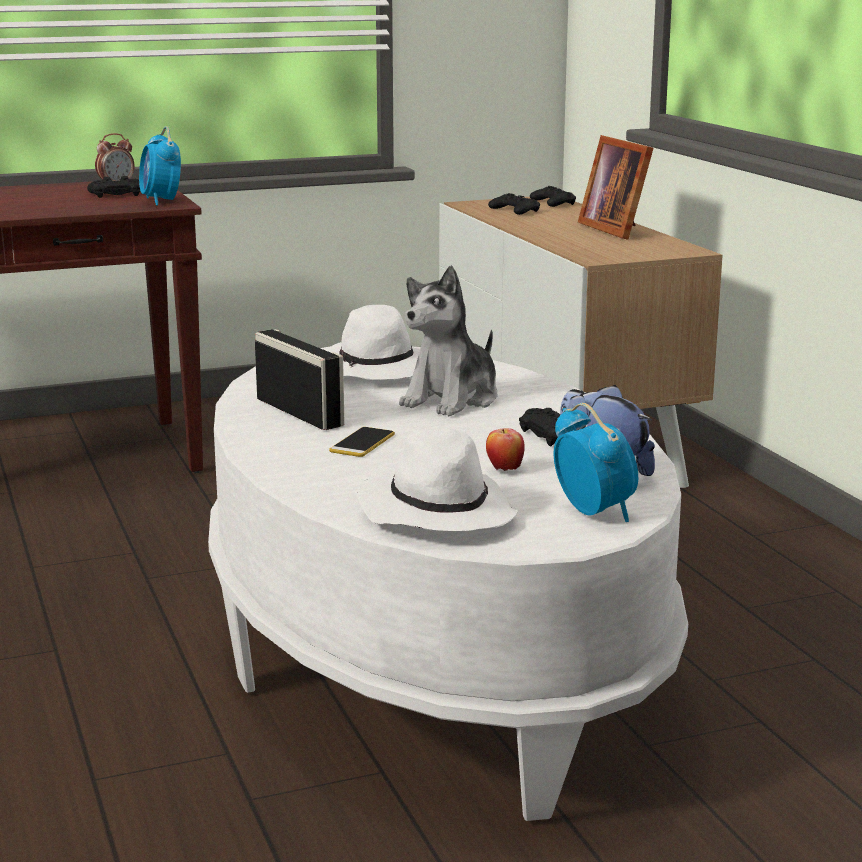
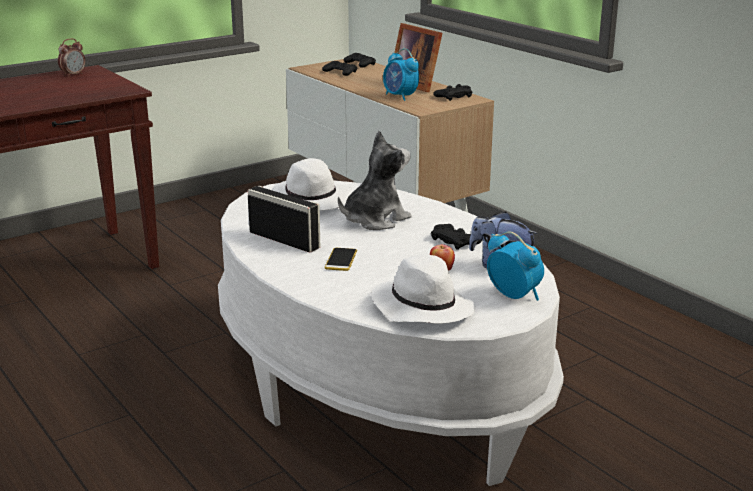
camera: 15 degrees left, 5 degrees up
(116, 194) = (80, 83): black game controller -> black game controller (453, 96)
(161, 201) = (119, 88): alarm clock -> alarm clock (400, 97)
(452, 399) = (374, 220): plush toy -> plush toy turned 150 degrees counterclockwise

